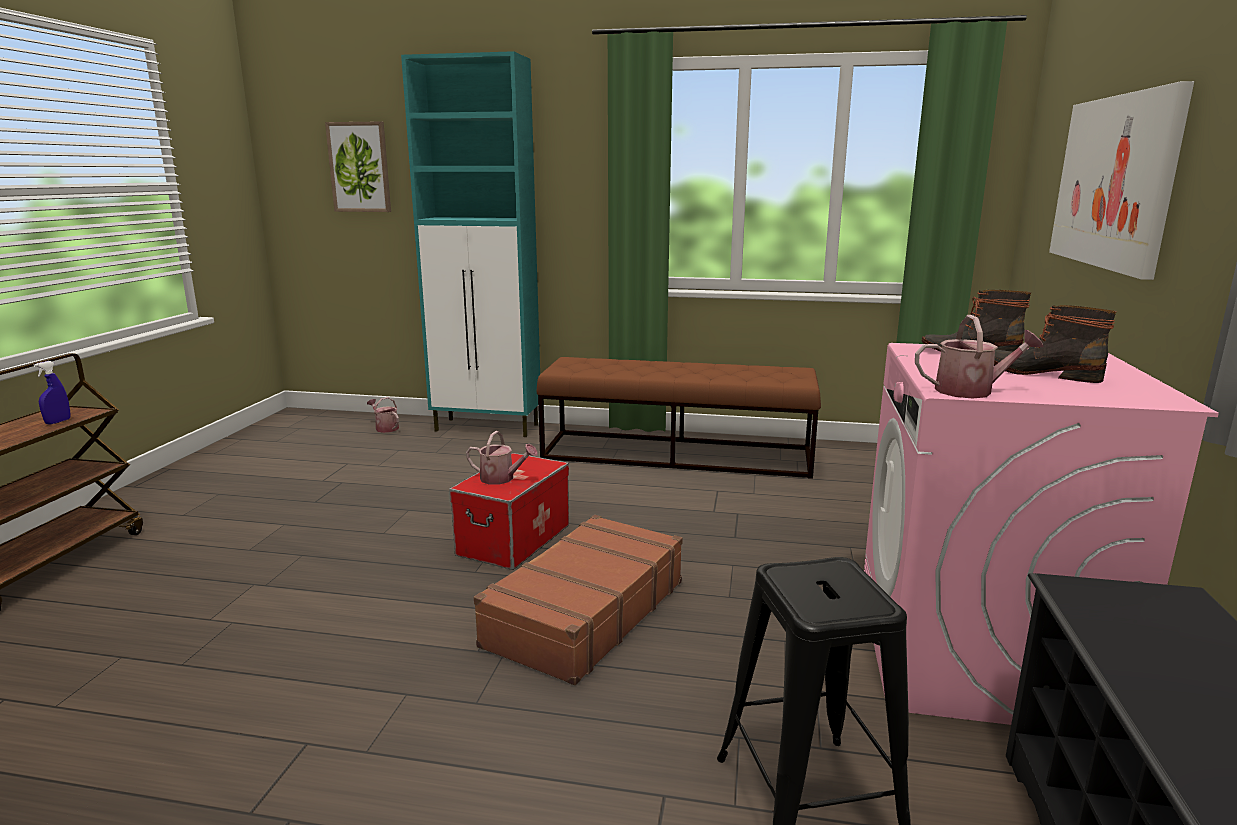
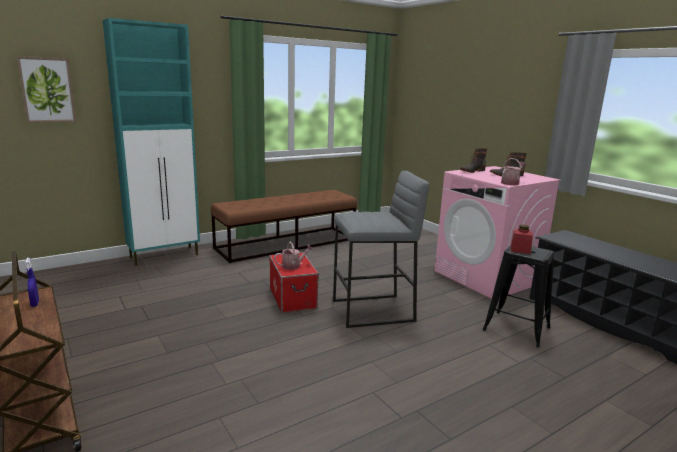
camera: 45 degrees left, 0 degrees up
(385, 428) = (96, 272): watering can -> none
(584, 613) = (373, 311): brown suitcase -> grey stool
(802, 578) = (520, 250): none -> red jar
(1114, 182) = (464, 106): picture -> none

